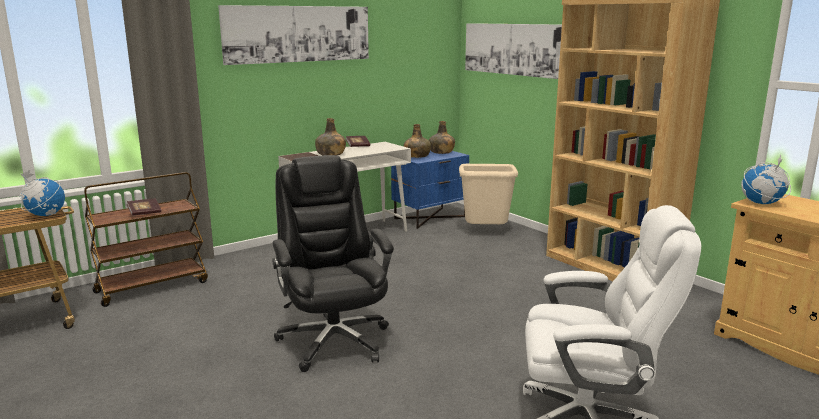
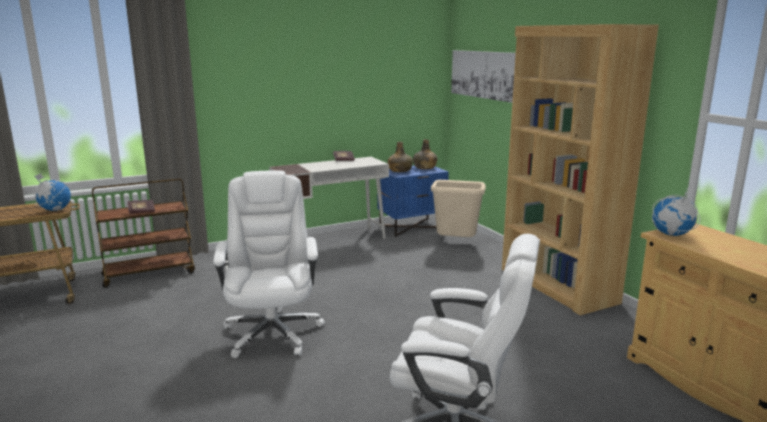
camera: 10 degrees right, 0 degrees up
(298, 34) = (289, 60): picture -> none
(330, 154) = (314, 166): green bottle -> none
(333, 340) = (272, 332): black office chair -> white office chair

